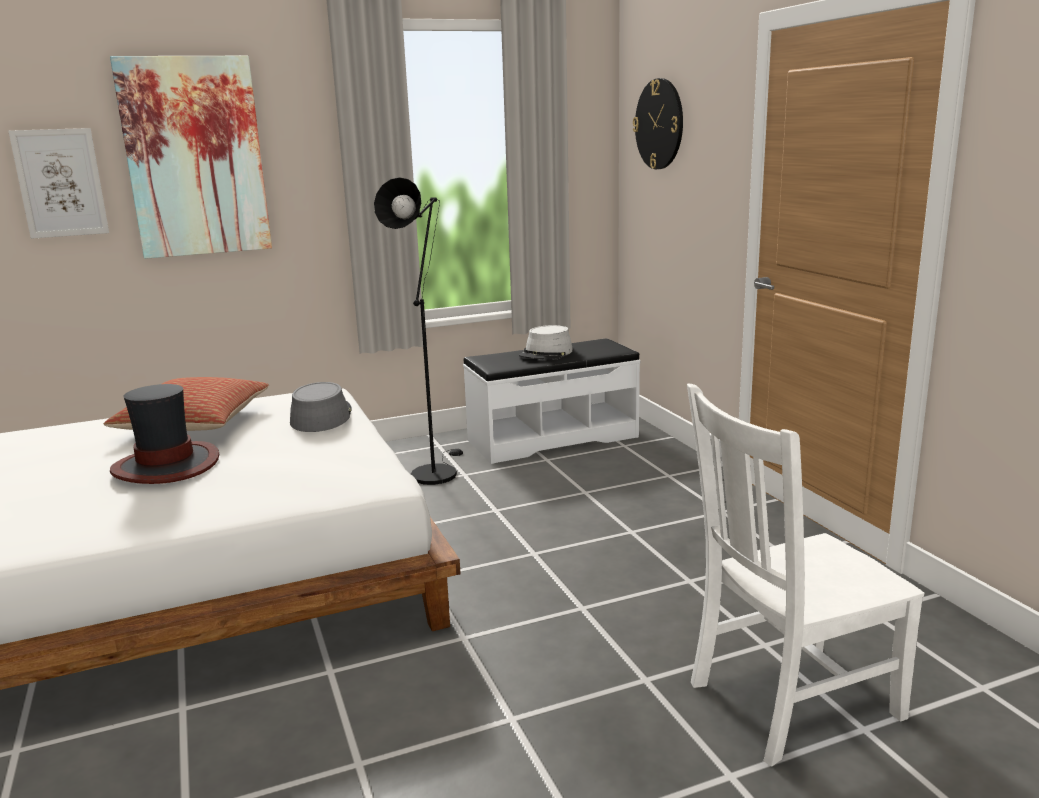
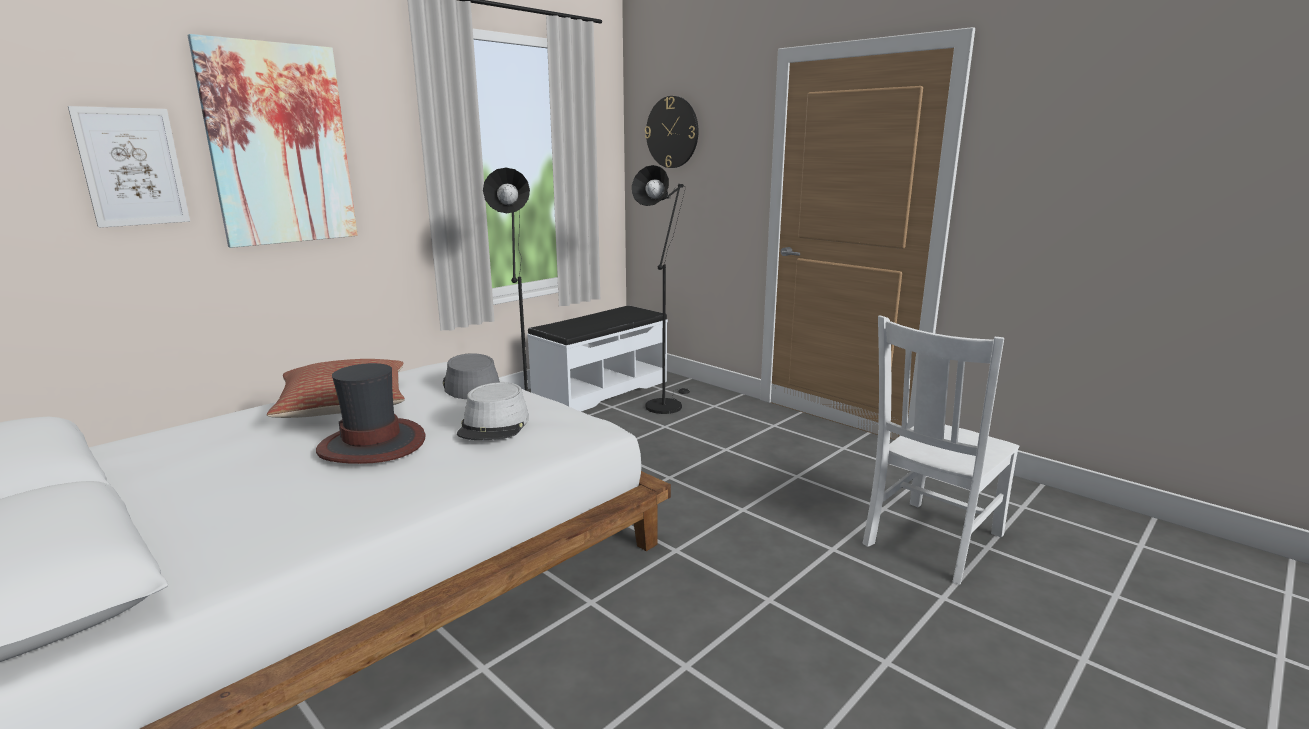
camera: 25 degrees left, 0 degrees up
(546, 353) = (596, 320): grey hat -> grey hat (494, 425)
(611, 465) = (665, 404): none -> black floor lamp

